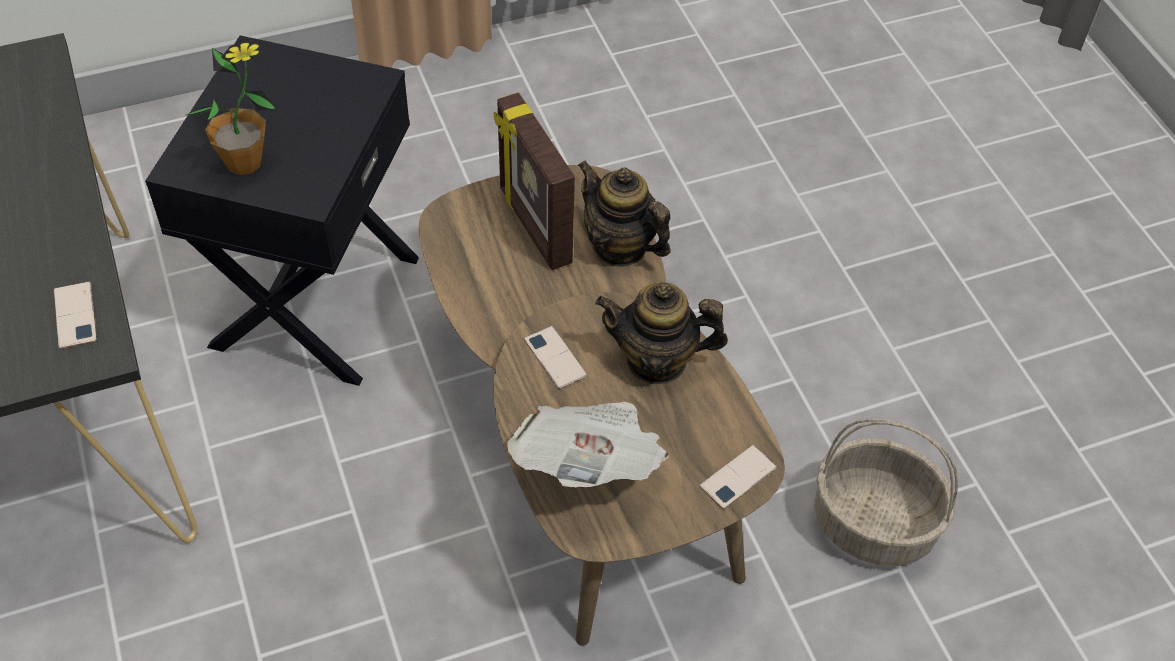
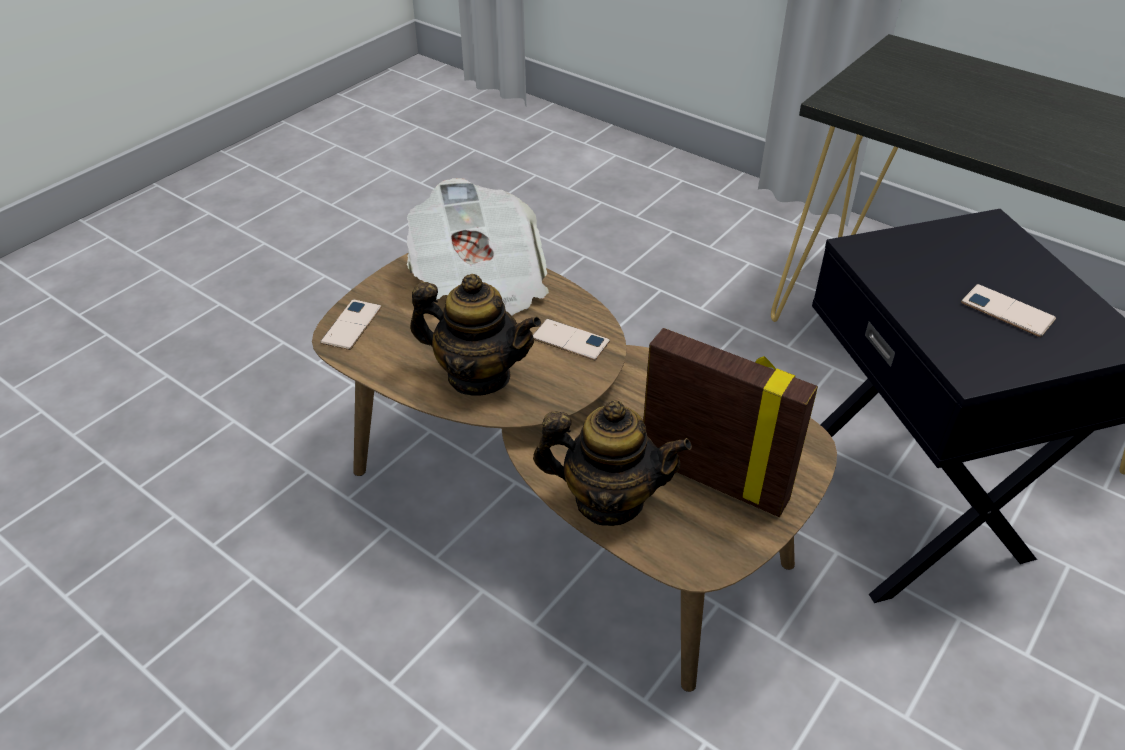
camera: 150 degrees right, 10 degrees down
(75, 315) = (882, 109): phone -> phone (1007, 311)
(244, 162) = (955, 250): potted plant -> none
(656, 361) = (478, 376): teapot -> teapot turned 45 degrees clockwise
(871, 524) = (251, 571): basket -> none

